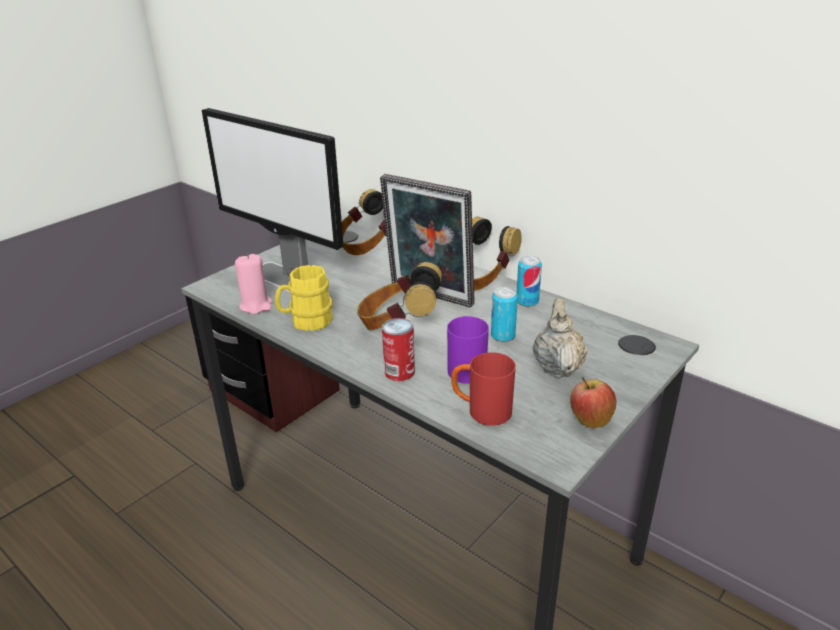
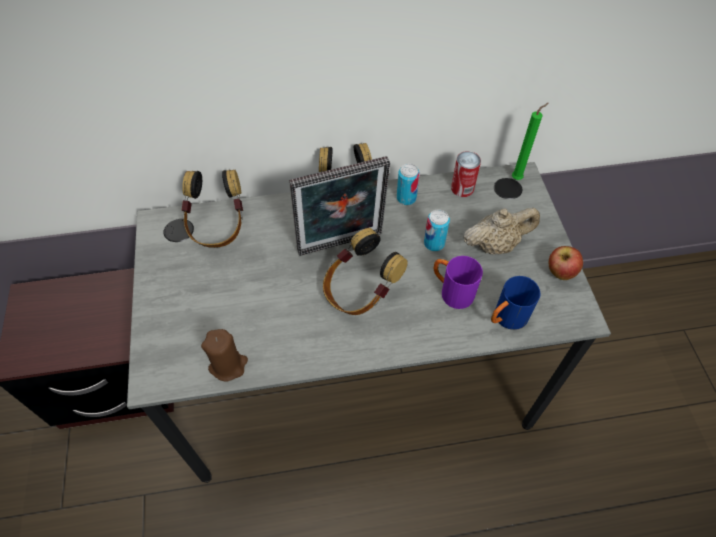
camera: 50 degrees left, 25 degrees up
(256, 305) = (228, 365): pink candle -> brown candle
(288, 280) = (209, 317): monitor -> none
(306, 321) = (293, 345): yellow mug -> none
(399, 372) = (421, 332): can -> can (462, 188)
(481, 411) = (505, 319): red mug -> blue mug
(557, 367) = (495, 245): beige teapot -> beige teapot turned 120 degrees clockwise
(658, 343) = (518, 178): none -> green candle

